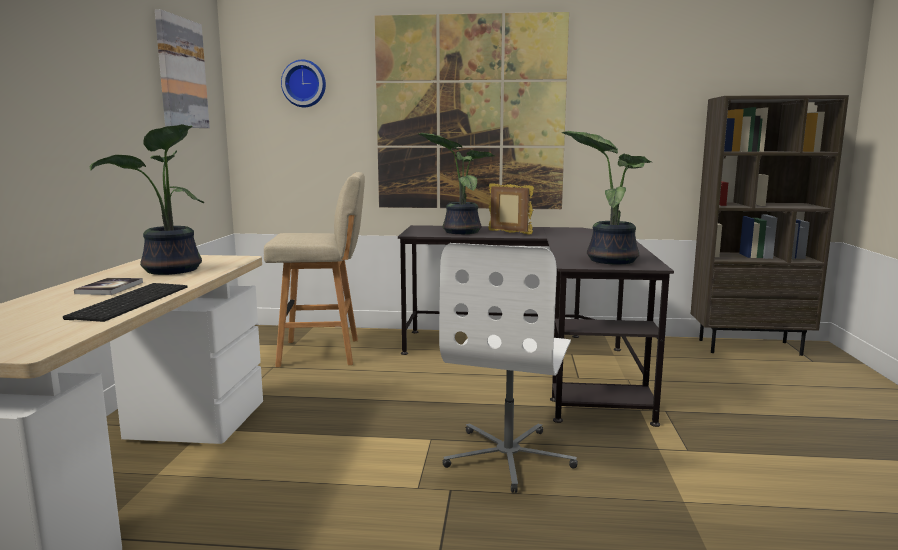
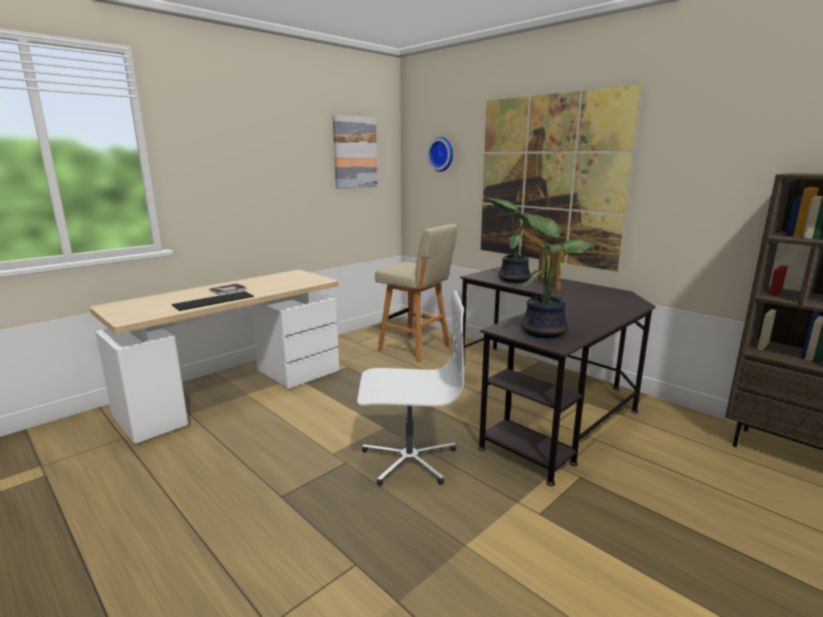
camera: 40 degrees right, 5 degrees up
(170, 271) = (275, 283): potted plant -> none
(509, 457) = (409, 459): white office chair -> white office chair turned 150 degrees counterclockwise

